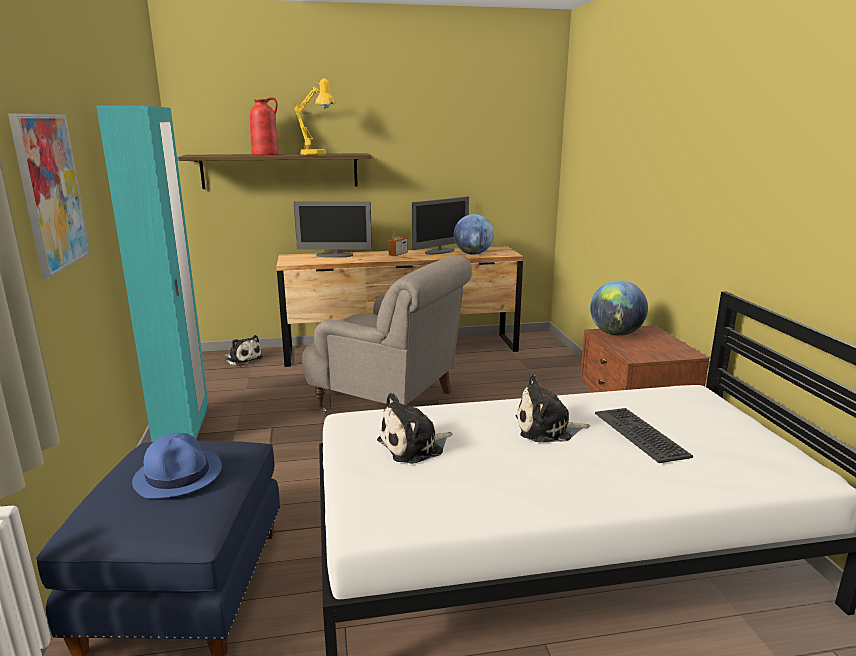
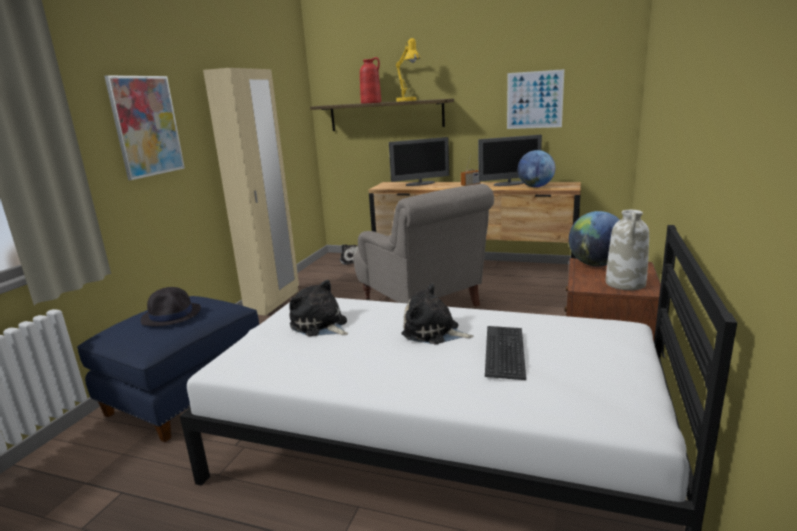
camera: 30 degrees right, 0 degrees up
(178, 475) = (172, 315): blue hat -> black hat
(183, 431) = (273, 302): turquoise wardrobe -> beige wardrobe
(334, 255) = (420, 184): monitor -> monitor turned 45 degrees counterclockwise
(414, 446) = (320, 325): plush toy -> plush toy turned 45 degrees clockwise
(459, 158) = (534, 100): none -> picture
(664, 349) = (625, 284): none -> white vase

